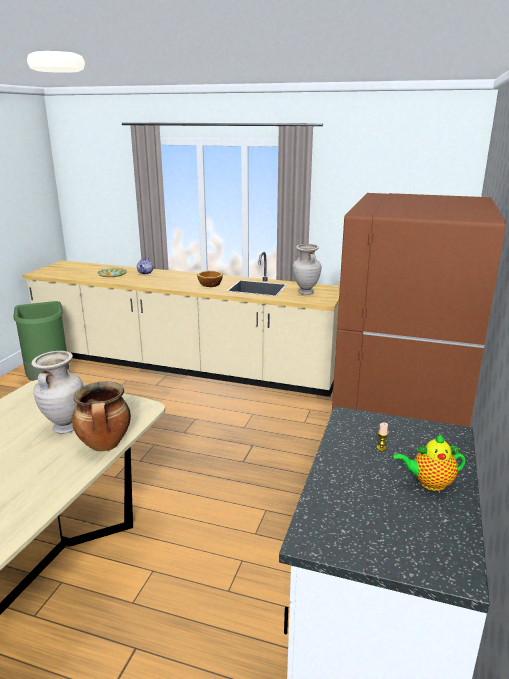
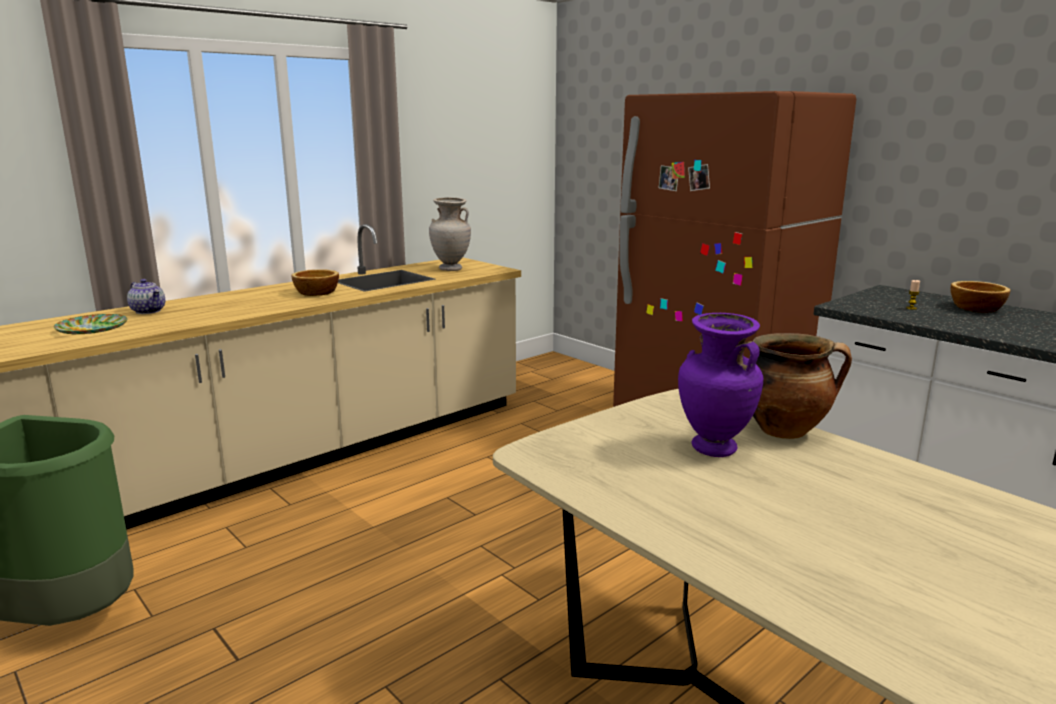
camera: 60 degrees left, 5 degrees down
(64, 428) = (713, 449): beige vase -> purple vase
(429, 483) = (975, 308): teapot -> bowl

